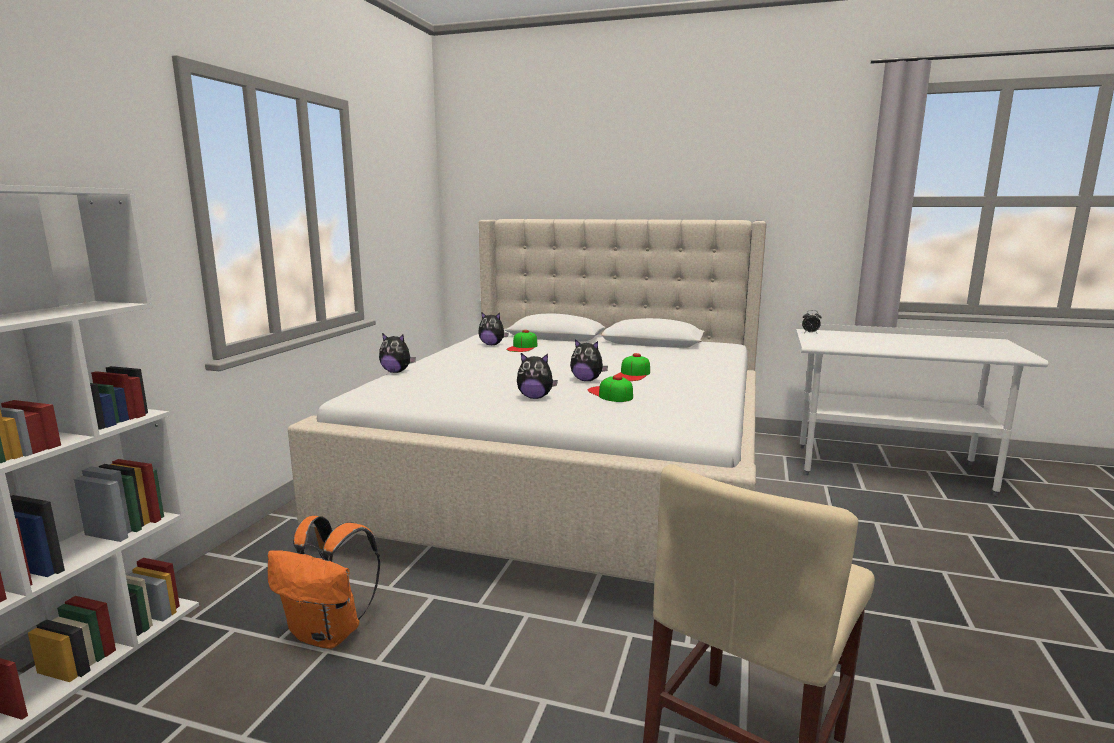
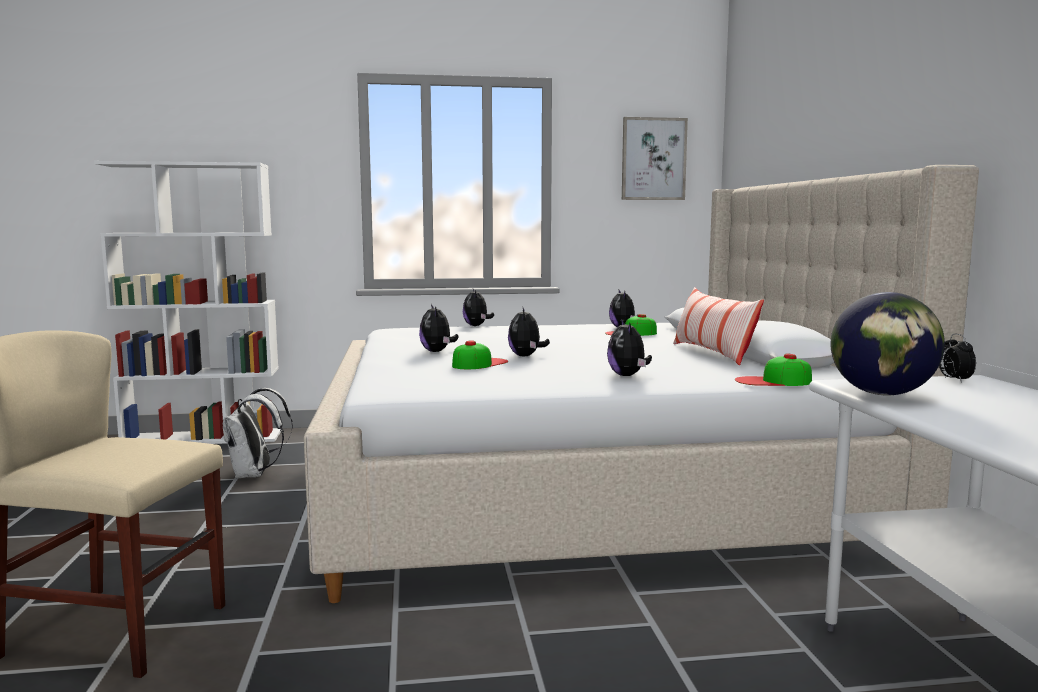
camera: 65 degrees right, 5 degrees down
(329, 633) = (255, 474): orange backpack -> white backpack
(409, 189) = (653, 159): none -> picture
(629, 348) = (712, 353): none -> pillow
(632, 374) = (572, 362): cap -> cap (773, 381)
(691, 372) = (628, 376): none -> plush toy
(843, 345) = (882, 394): none -> globe

